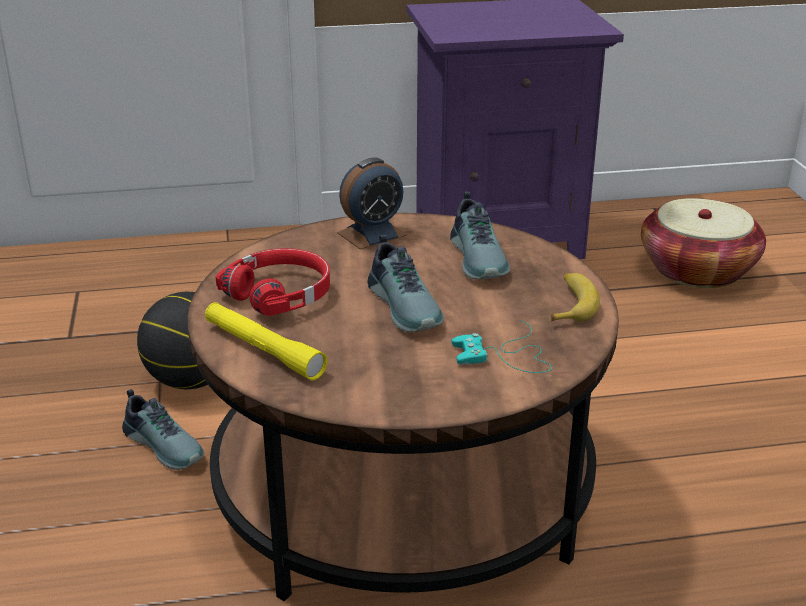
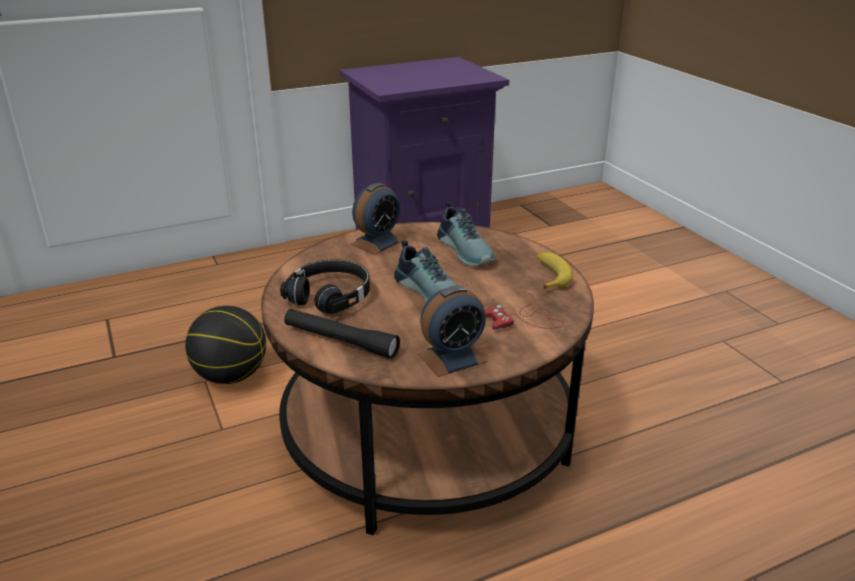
camera: 15 degrees left, 0 degrees up
(166, 445) = (229, 430): shoe -> none
(263, 350) = (340, 341): yellow flashlight -> black flashlight
(280, 293) = (331, 295): red headphones -> black headphones
(387, 390) = (452, 357): none -> alarm clock
(506, 356) = (524, 319): turquoise game controller -> red game controller
(697, 270) = (567, 244): basket -> none

